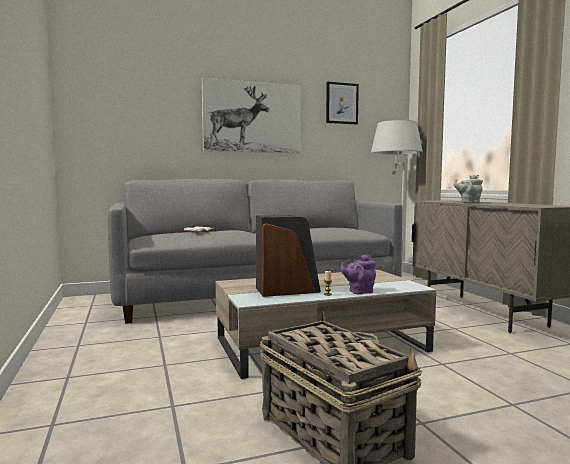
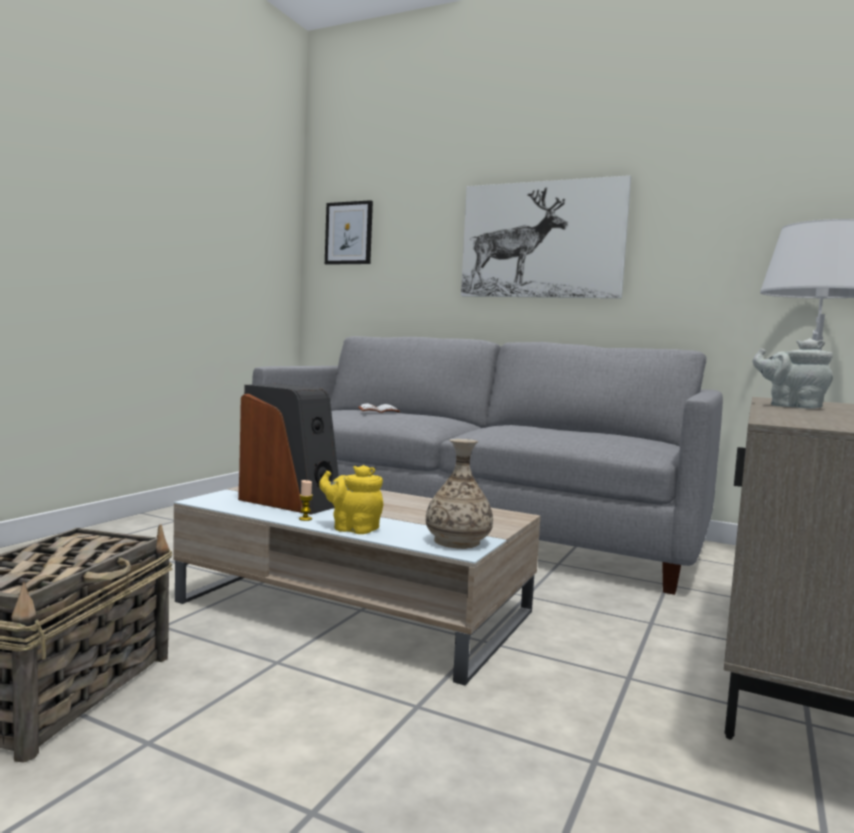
camera: 45 degrees right, 0 degrees up
(342, 103) = (721, 199): picture -> picture (349, 233)
(359, 292) = (352, 528): purple teapot -> yellow teapot
(404, 285) = (457, 541): none -> vase

